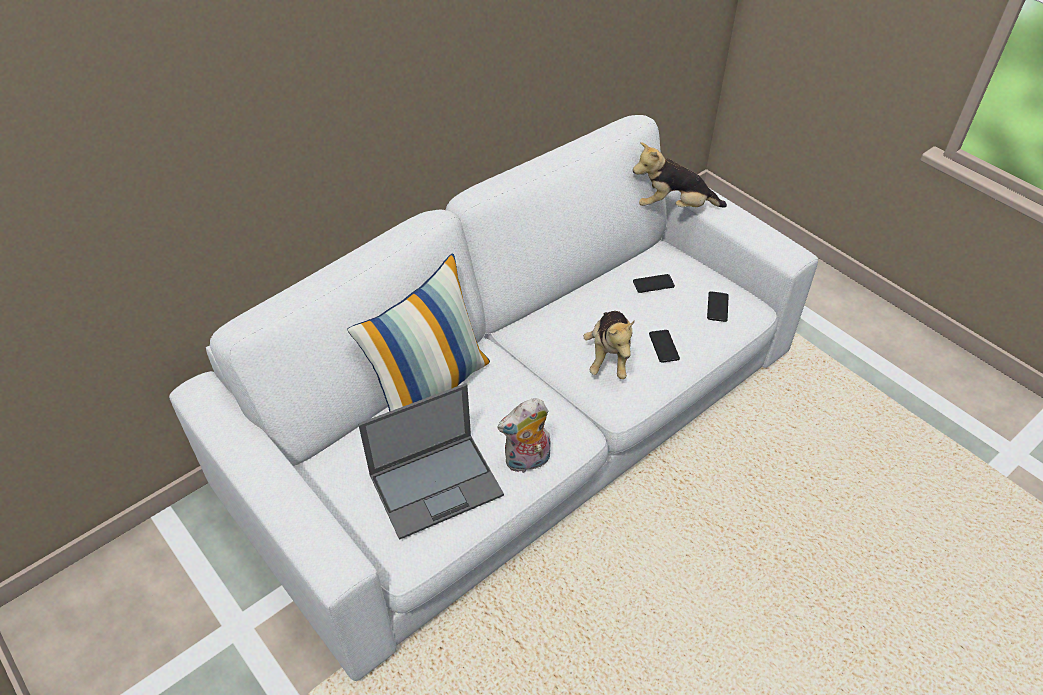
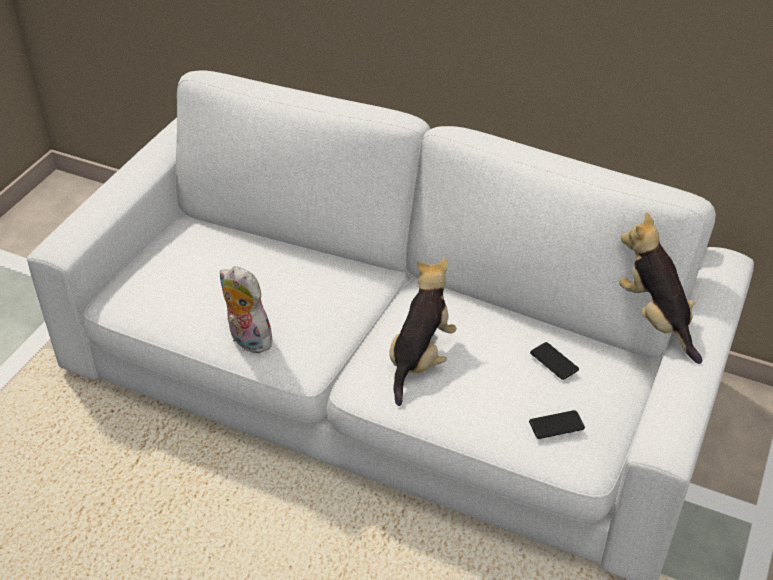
camera: 65 degrees right, 5 degrees down
(430, 387) = (306, 254): pillow -> none
(437, 484) = (191, 290): laptop -> none
(609, 356) = (420, 358): plush toy -> plush toy turned 135 degrees clockwise
(663, 346) = (458, 394): phone -> none

